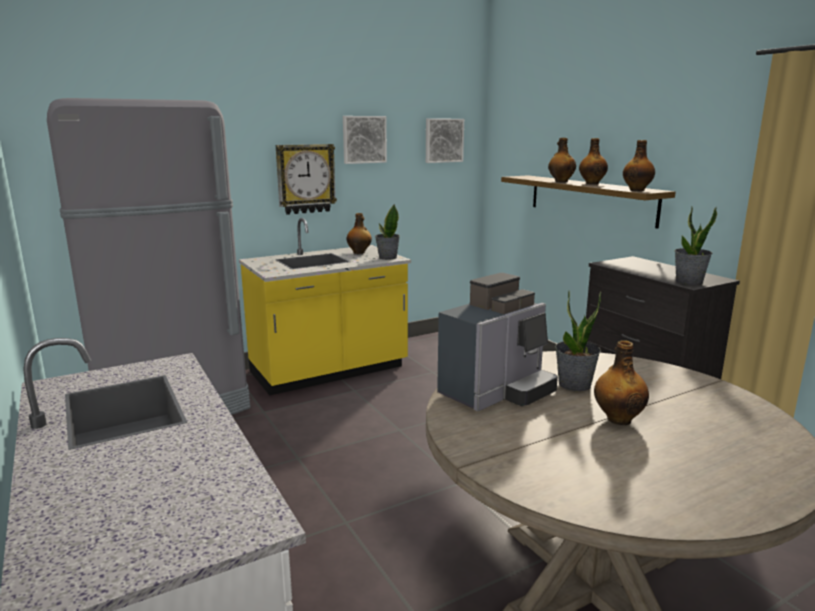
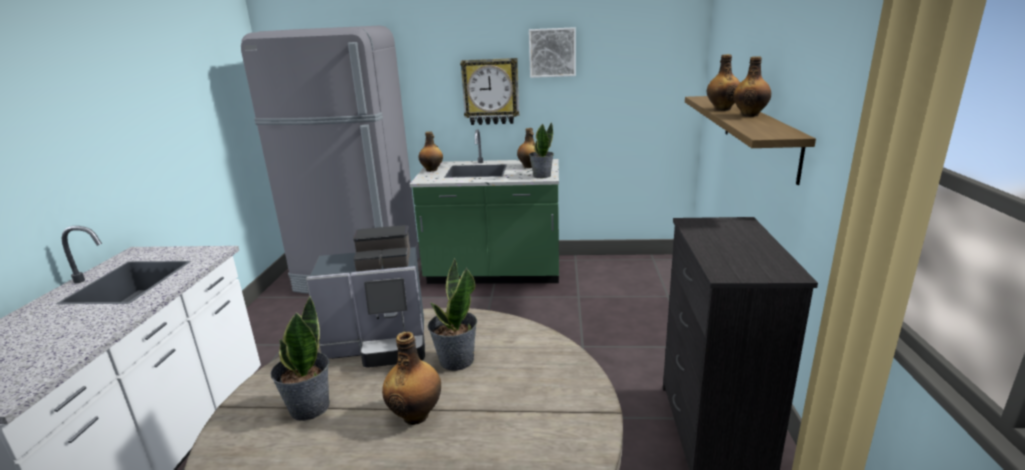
camera: 35 degrees right, 5 degrees up
(329, 371) = (494, 273): yellow counter -> green counter
(443, 140) = (649, 51): picture -> none
(637, 190) = (762, 132): bottle -> bottle (432, 170)
(689, 282) = (734, 269): potted plant -> potted plant (309, 407)

